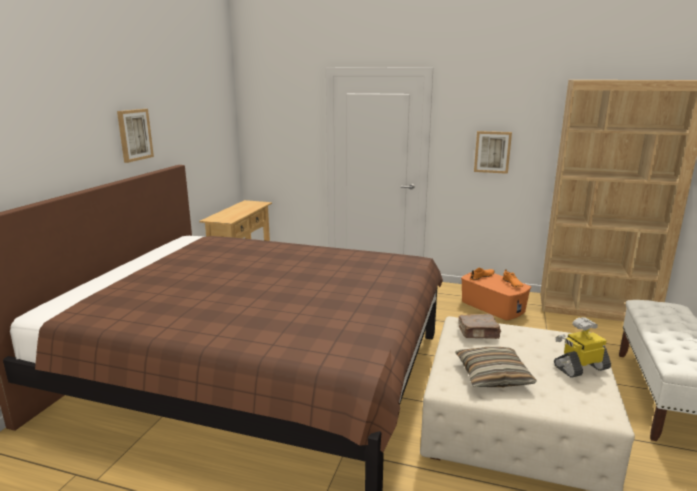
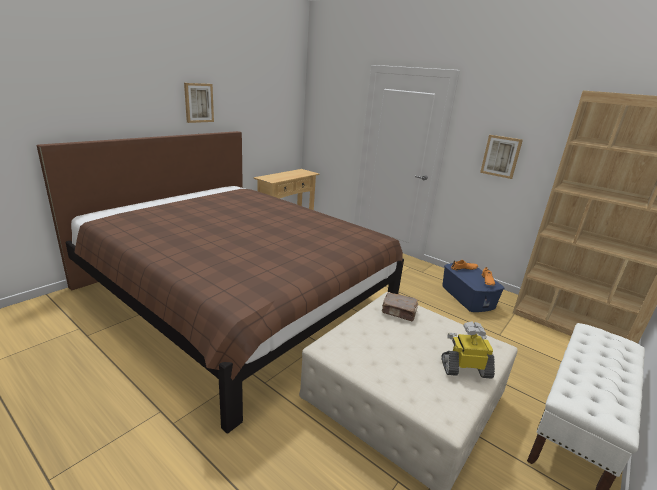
camera: 20 degrees right, 5 degrees up
(493, 306) = (467, 297): orange storage box -> blue storage box
(493, 376) = (375, 350): pillow -> none

